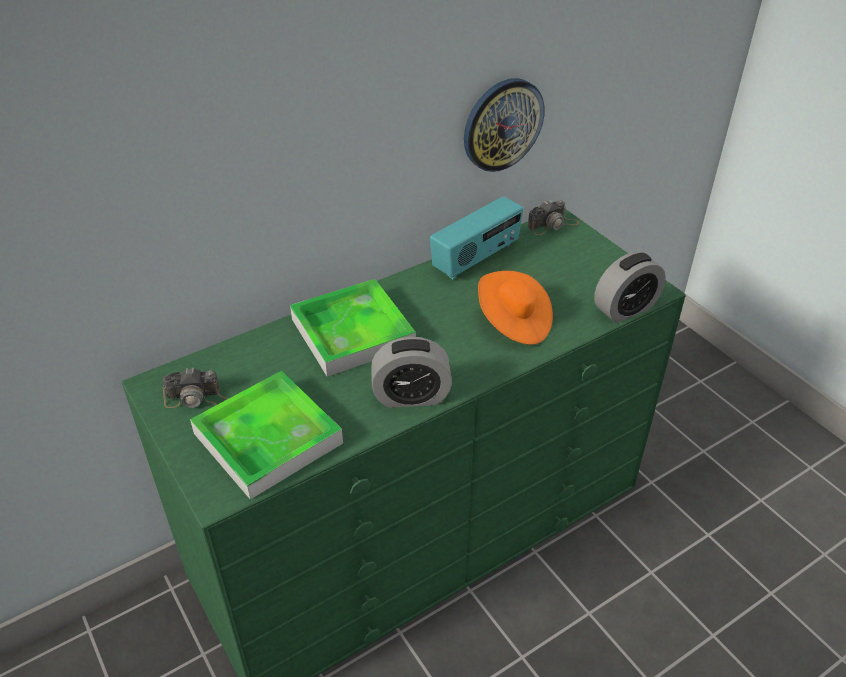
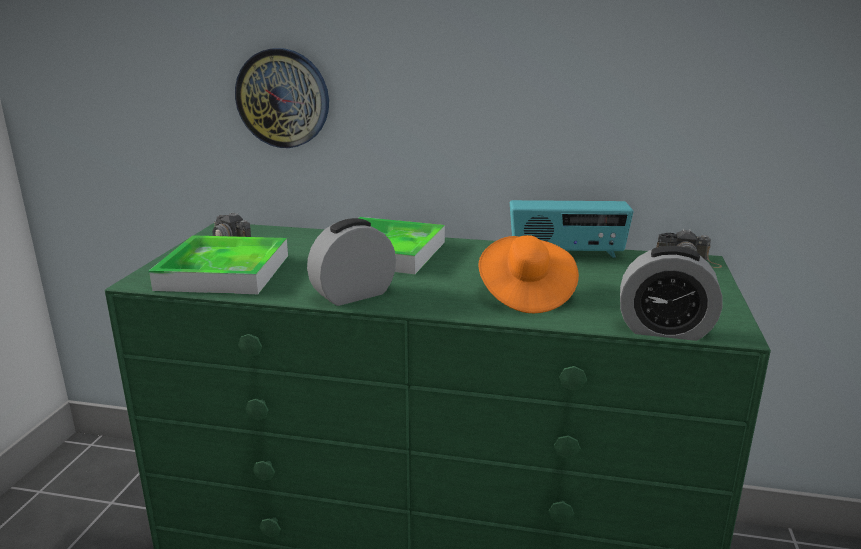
camera: 45 degrees right, 20 degrees down
(411, 396) = (353, 295): alarm clock -> alarm clock turned 105 degrees clockwise
(502, 124) = (637, 116): wall clock -> wall clock (283, 98)

